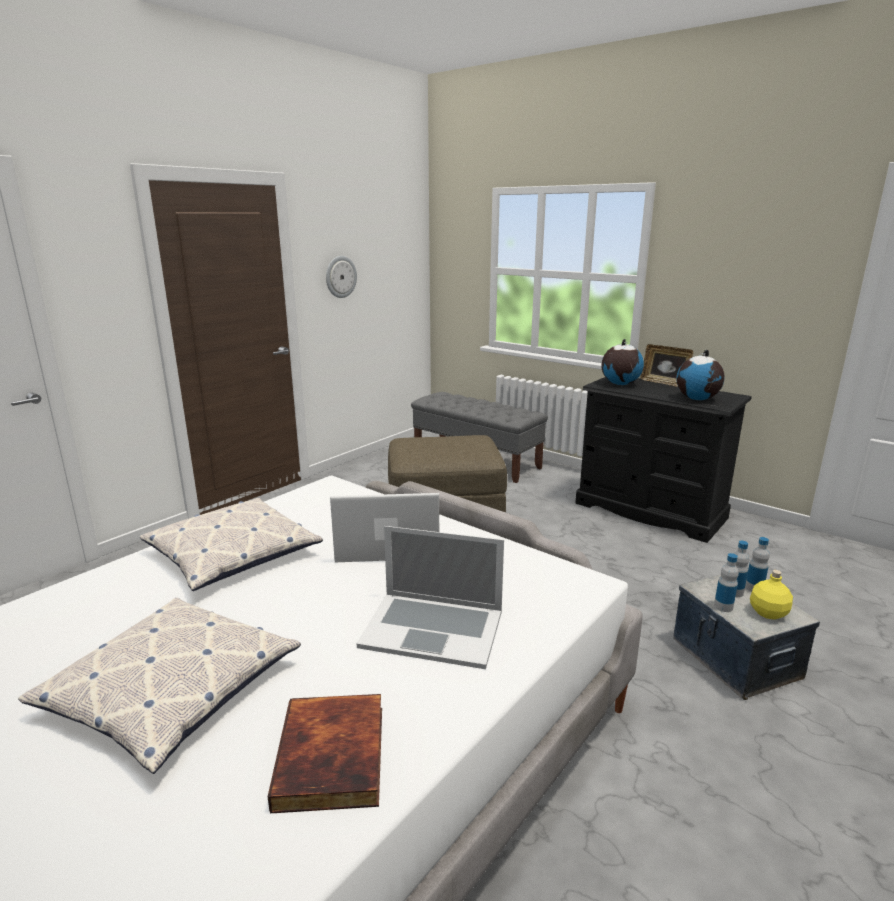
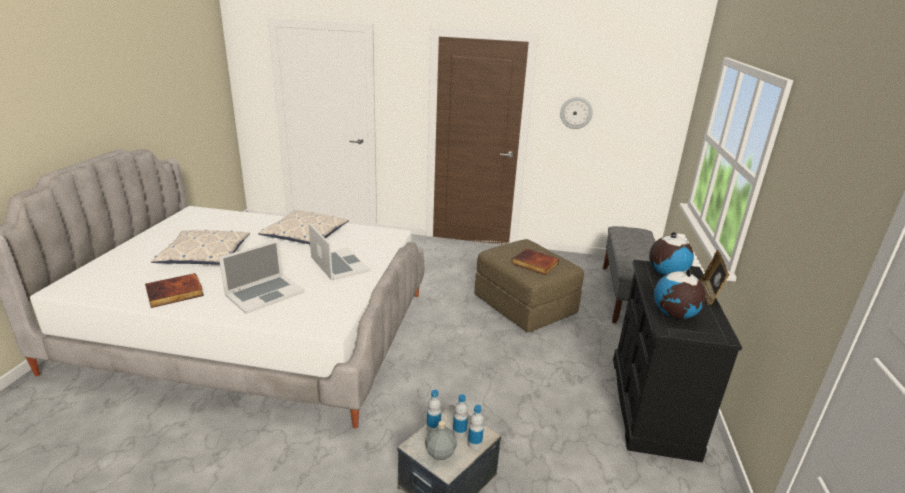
camera: 60 degrees right, 5 degrees up
(433, 628) = (265, 293): laptop -> laptop turned 120 degrees counterclockwise
(464, 449) = (534, 264): none -> book
(768, 613) = (440, 453): yellow bottle -> grey bottle

